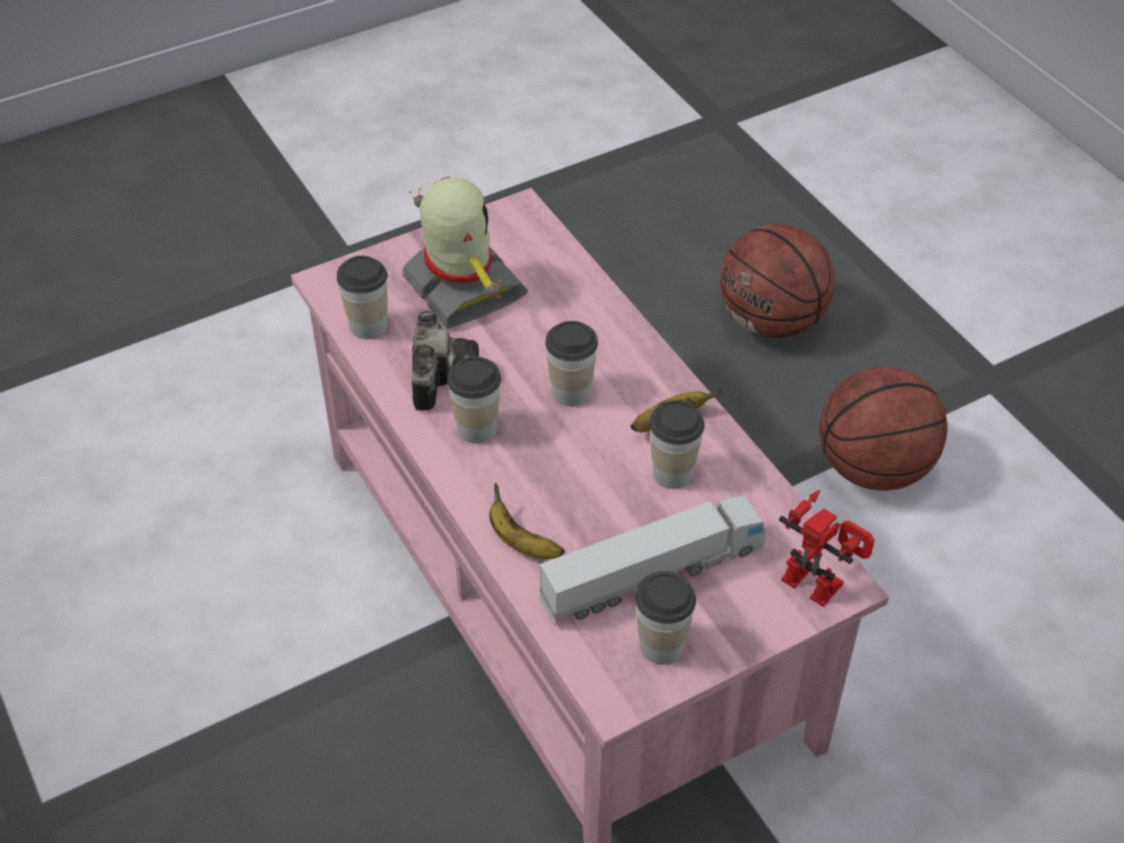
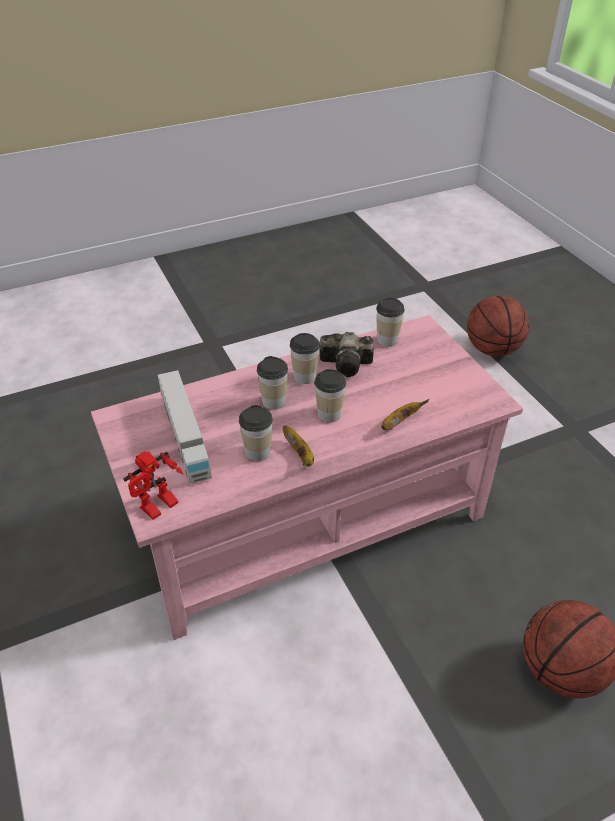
camera: 95 degrees right, 5 degrees down
(462, 289) = (418, 374): toy robot -> none
(521, 543) = (220, 389): banana -> banana (399, 422)
(661, 645) = (138, 436): cup -> cup (273, 401)
(872, 468) = (404, 717): basketball -> basketball (492, 349)

